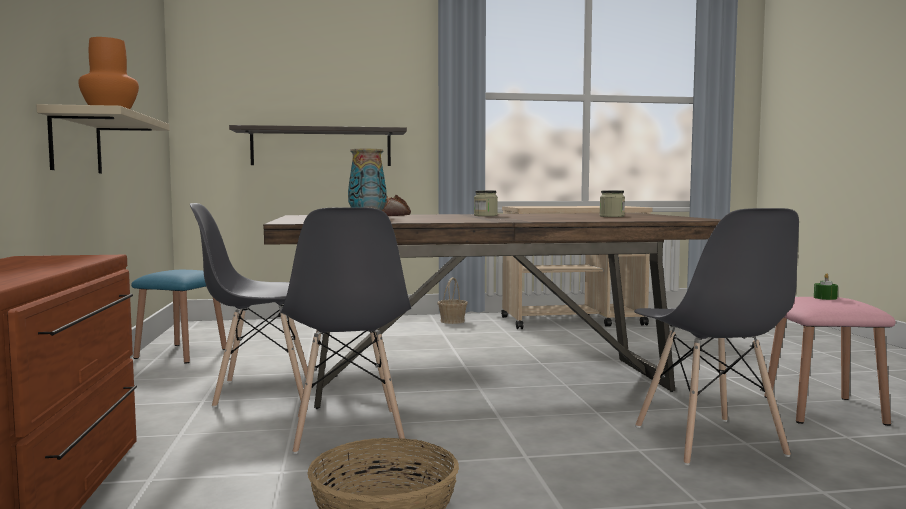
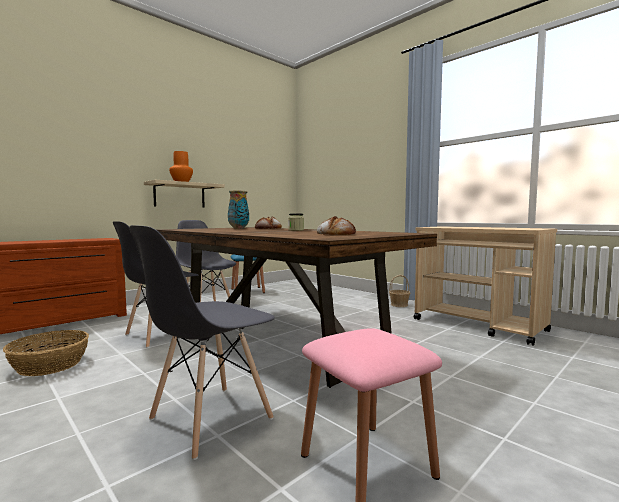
camera: 55 degrees right, 0 degrees up
(321, 147) = (351, 189): shelf -> none
(611, 216) = (335, 233): jar -> bread
(825, 298) = (372, 336): green candle -> none

